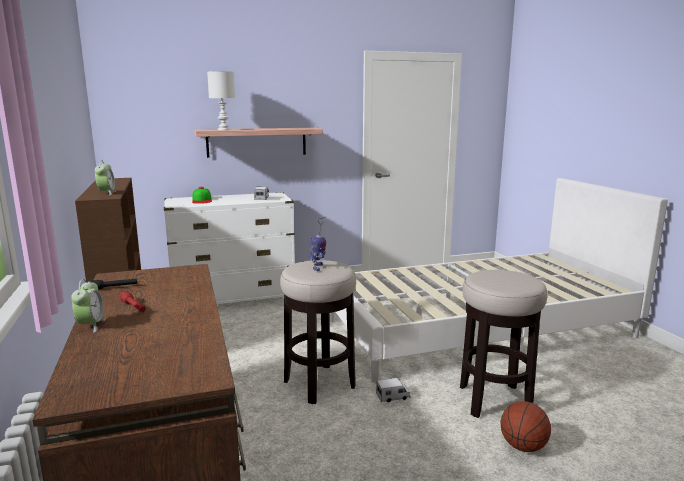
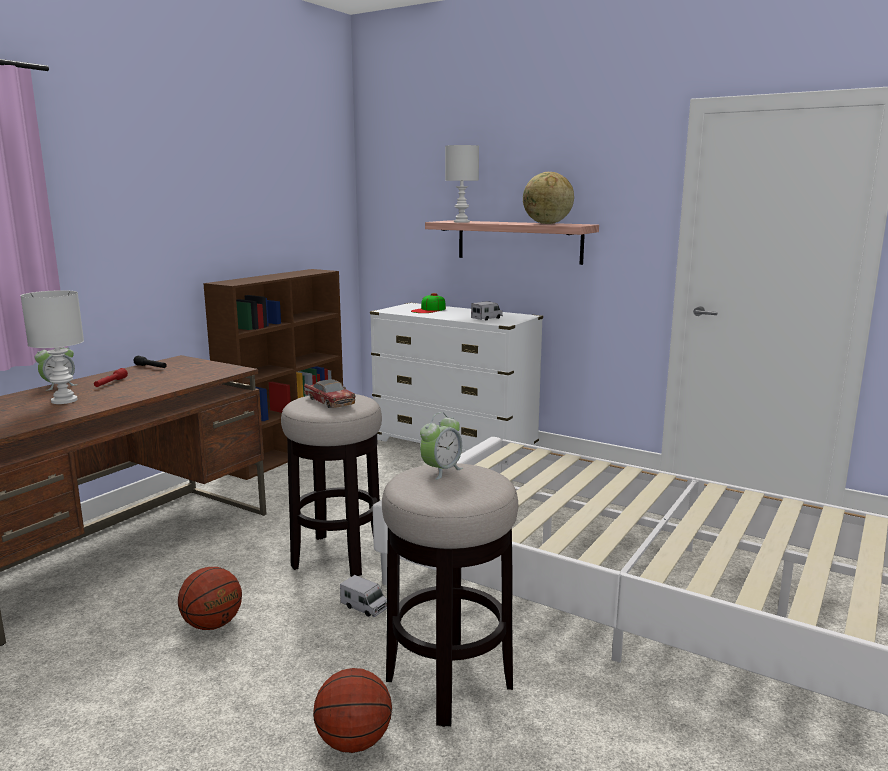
camera: 50 degrees right, 0 degrees up
(106, 193) = (247, 280): alarm clock -> alarm clock (441, 471)
(153, 330) = (63, 401): none -> white table lamp
(288, 128) = (547, 224): none -> globe
(318, 267) = (329, 401): toy robot -> toy car
(346, 457) = (212, 625): none -> basketball

